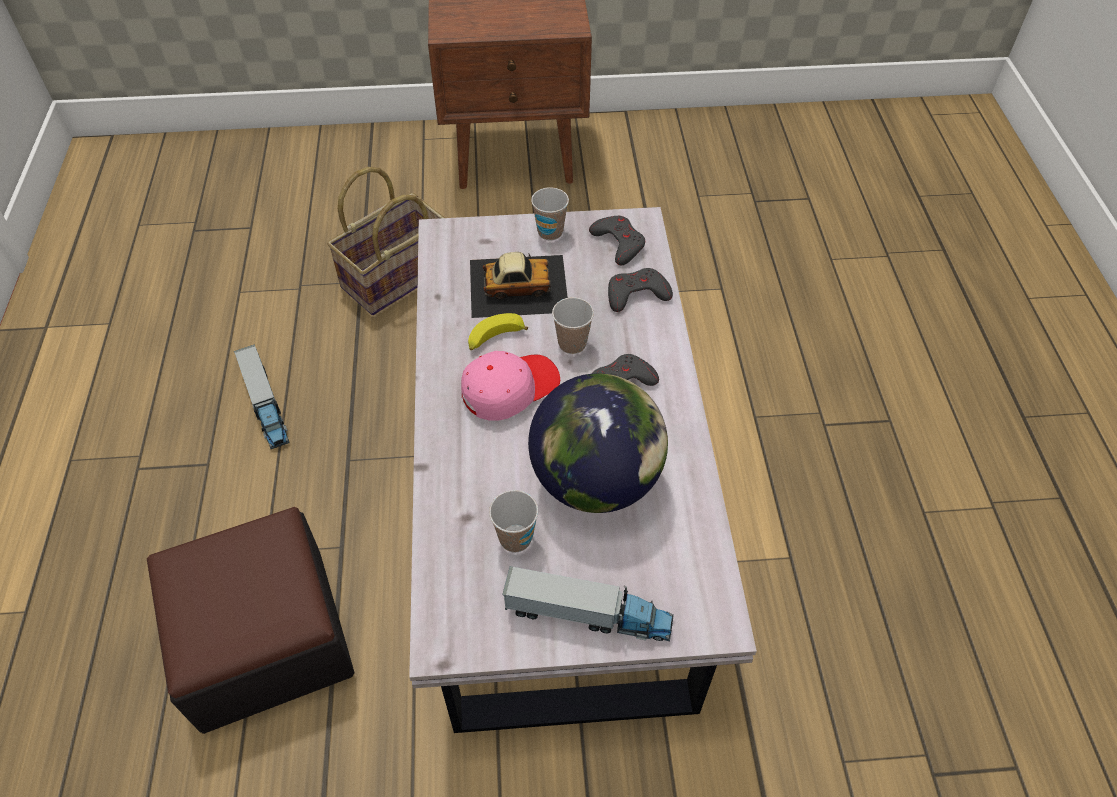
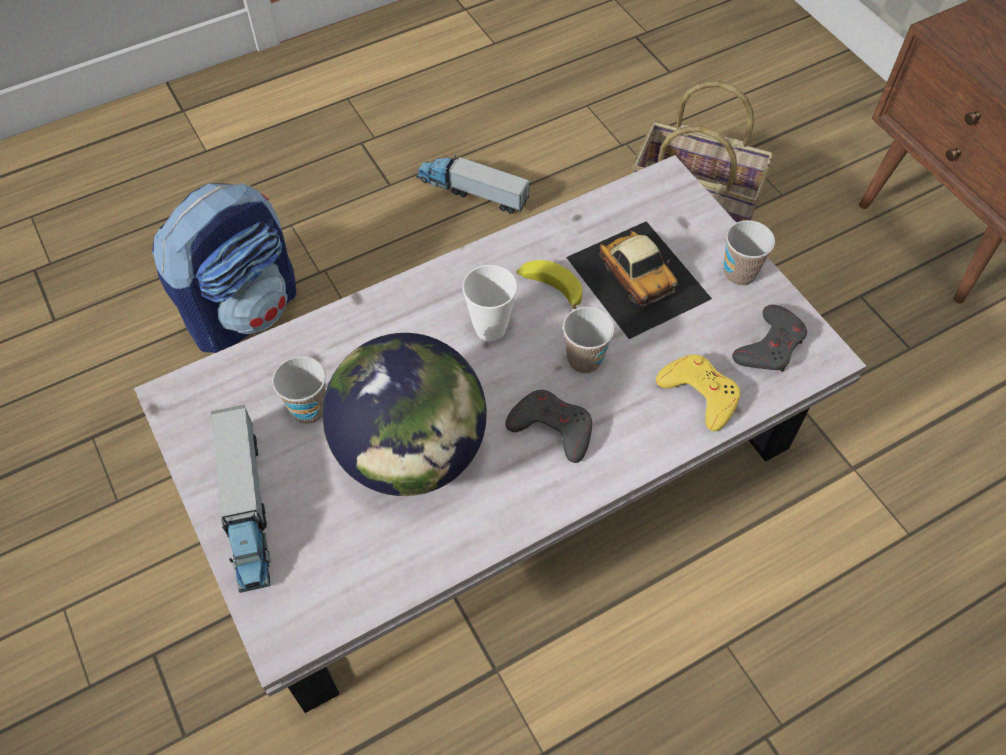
camera: 65 degrees right, 5 degrees up
(264, 637) = (245, 310): ottoman -> backpack
(266, 406) = (472, 191): toy truck -> toy truck turned 75 degrees clockwise
(509, 388) = (490, 328): pink cap -> cup
(636, 294) = (699, 394): grey game controller -> yellow game controller

